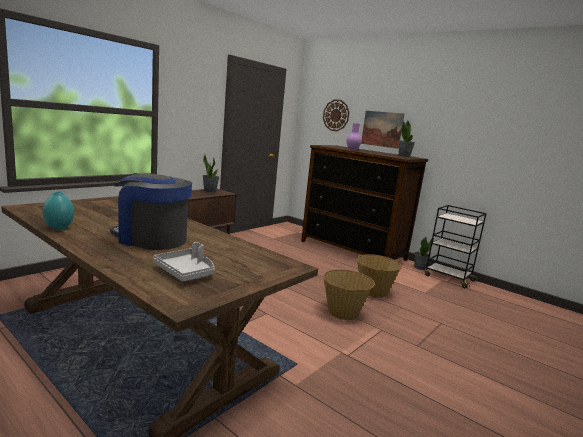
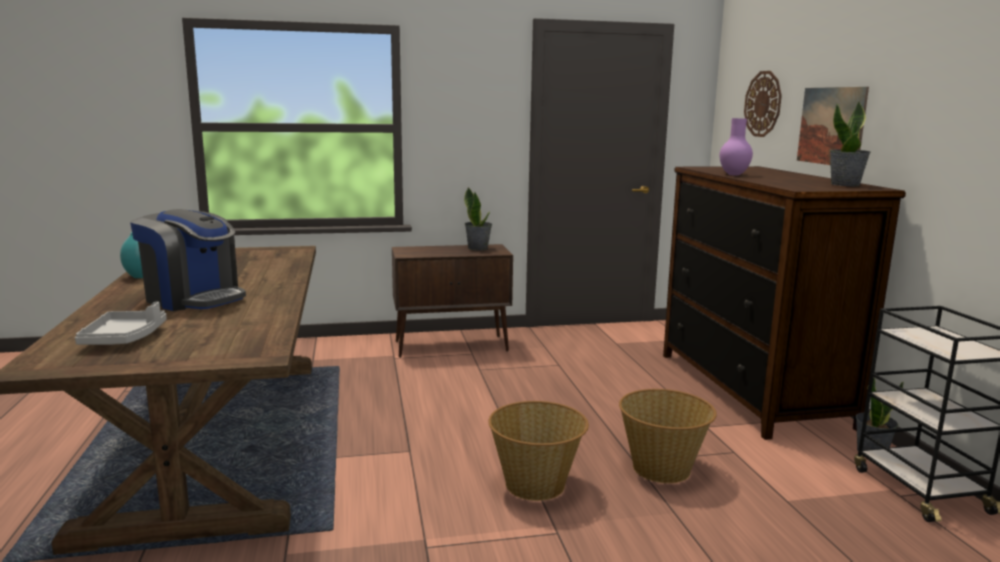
camera: 40 degrees right, 0 degrees up
(151, 239) = (194, 298): coffee machine -> coffee machine turned 150 degrees clockwise

